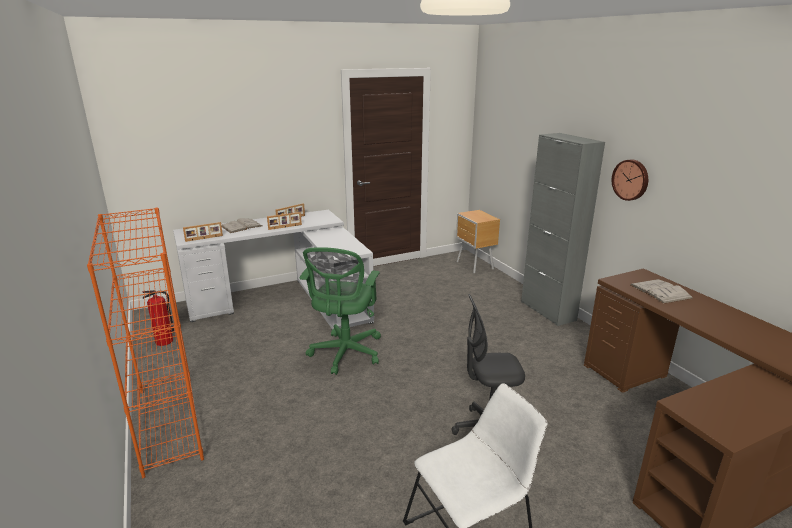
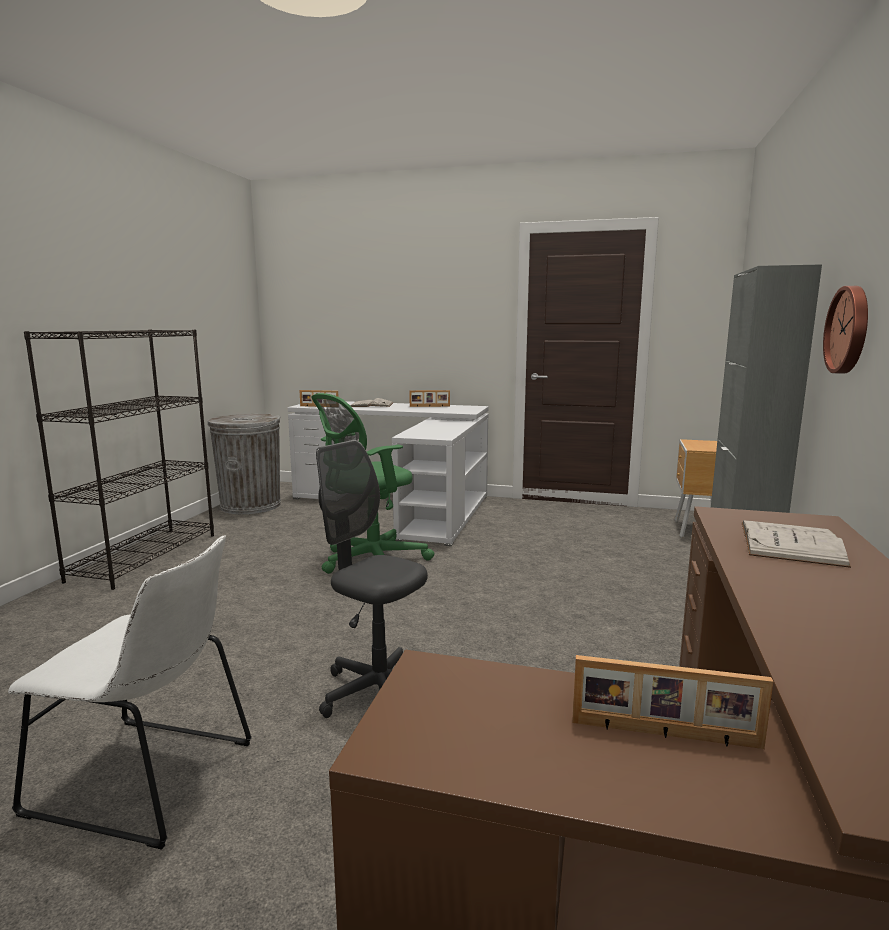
camera: 40 degrees right, 10 degrees down
(164, 341) = (250, 505): fire extinguisher -> grey trash can
(168, 422) = (145, 556): orange bookcase -> black bookcase
(285, 227) = (407, 409): picture frame -> picture frame (665, 735)

